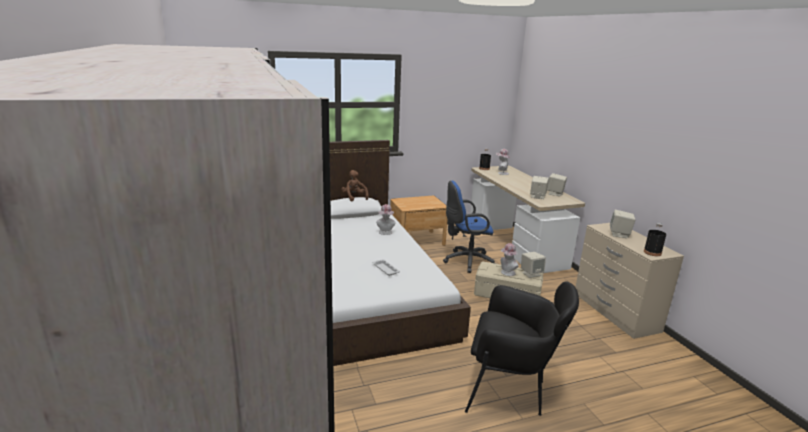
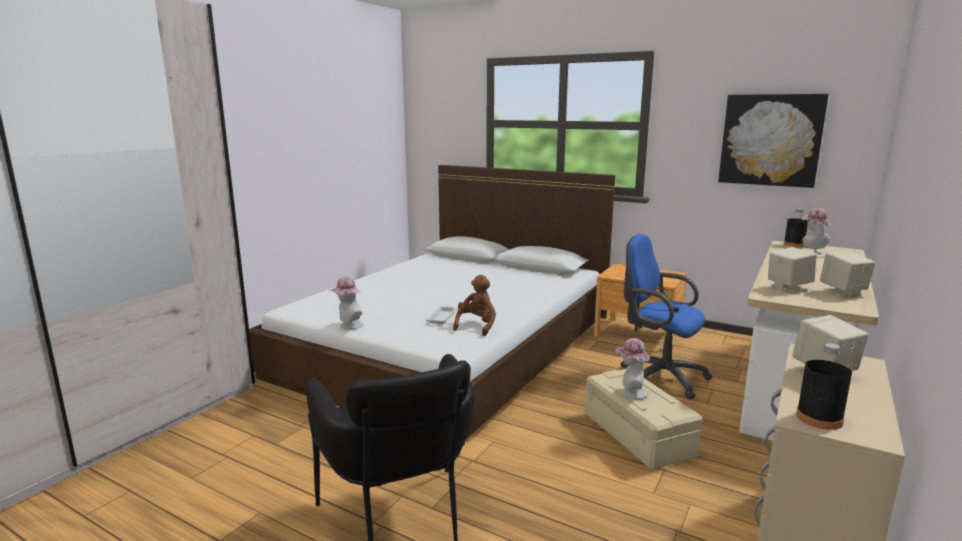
camera: 50 degrees right, 5 degrees down
(354, 197) = (550, 247): brown plush toy -> brown plush toy (476, 326)
(385, 233) = (528, 291): hat -> hat (348, 326)
(467, 110) = (770, 140): none -> picture
(531, 273) = (670, 408): beige speaker -> none

